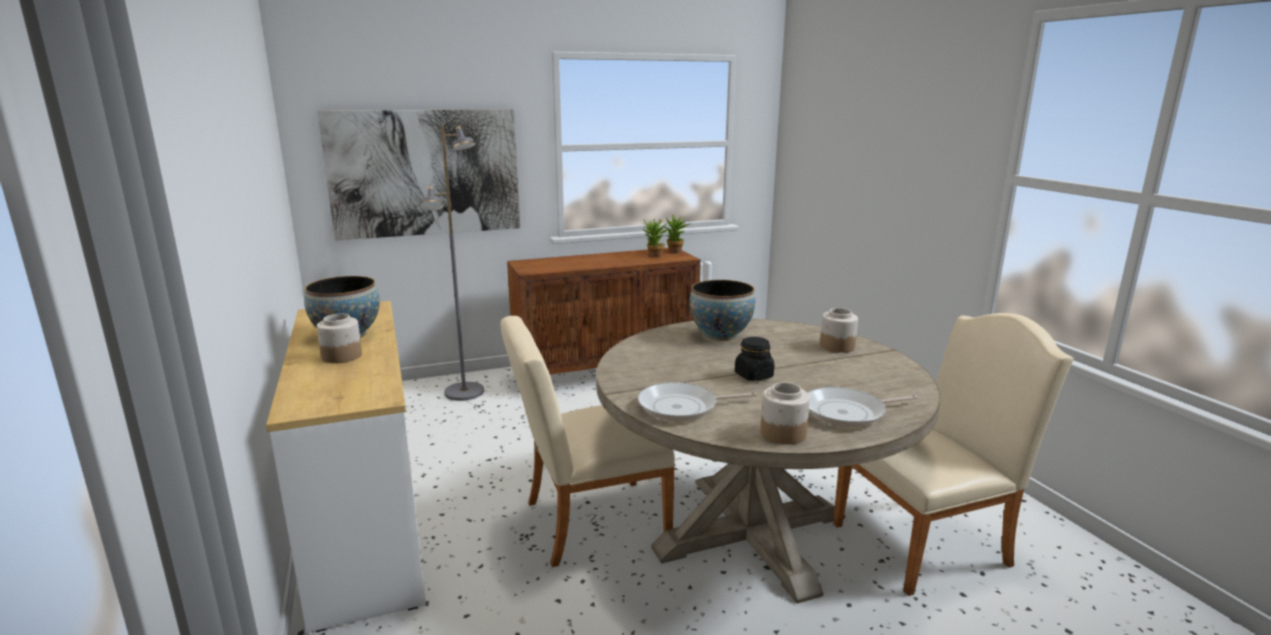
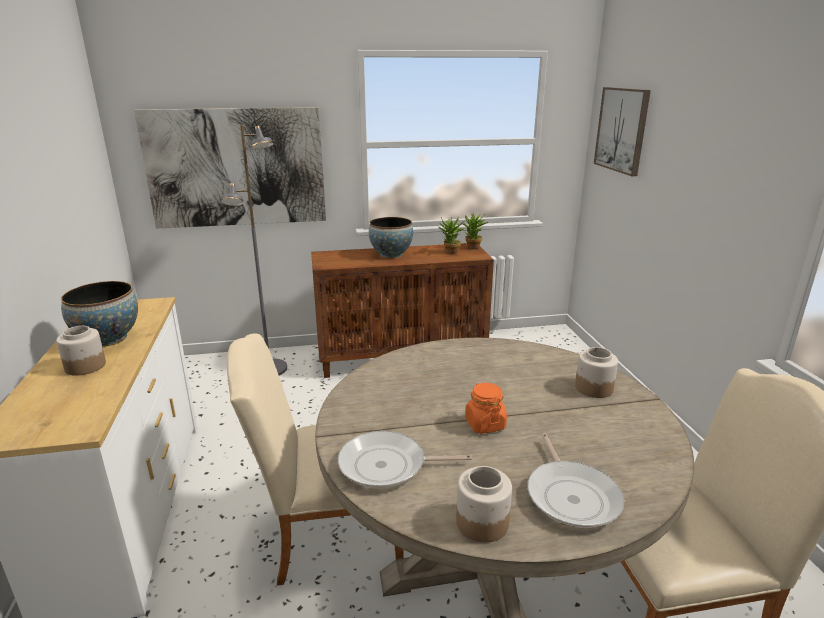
camera: 10 degrees right, 5 degrees up
(720, 335) = (473, 361): bowl -> bowl (391, 255)
(753, 375) = (484, 424): black jar -> orange jar
(814, 129) = (622, 130): none -> picture
(848, 412) = (571, 495): frying pan -> frying pan turned 90 degrees counterclockwise

